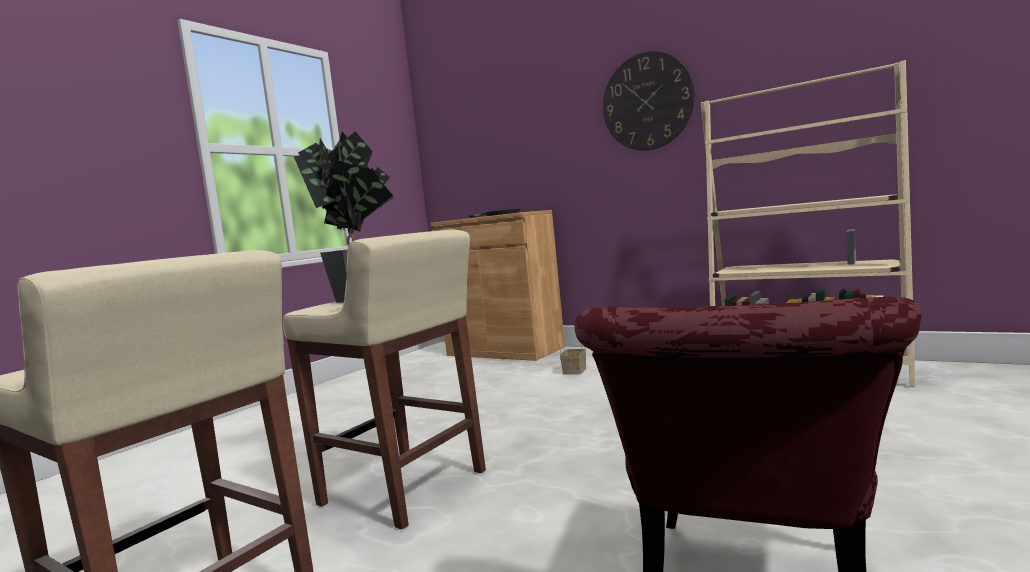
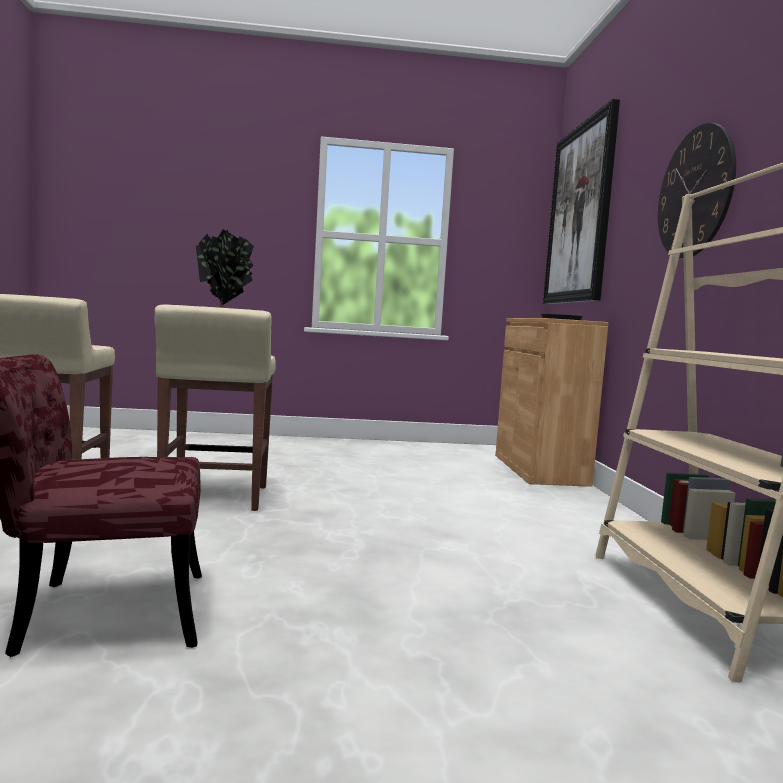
camera: 50 degrees right, 0 degrees up
(469, 122) = (580, 214): none -> picture
(575, 371) = (519, 501): basket -> none

